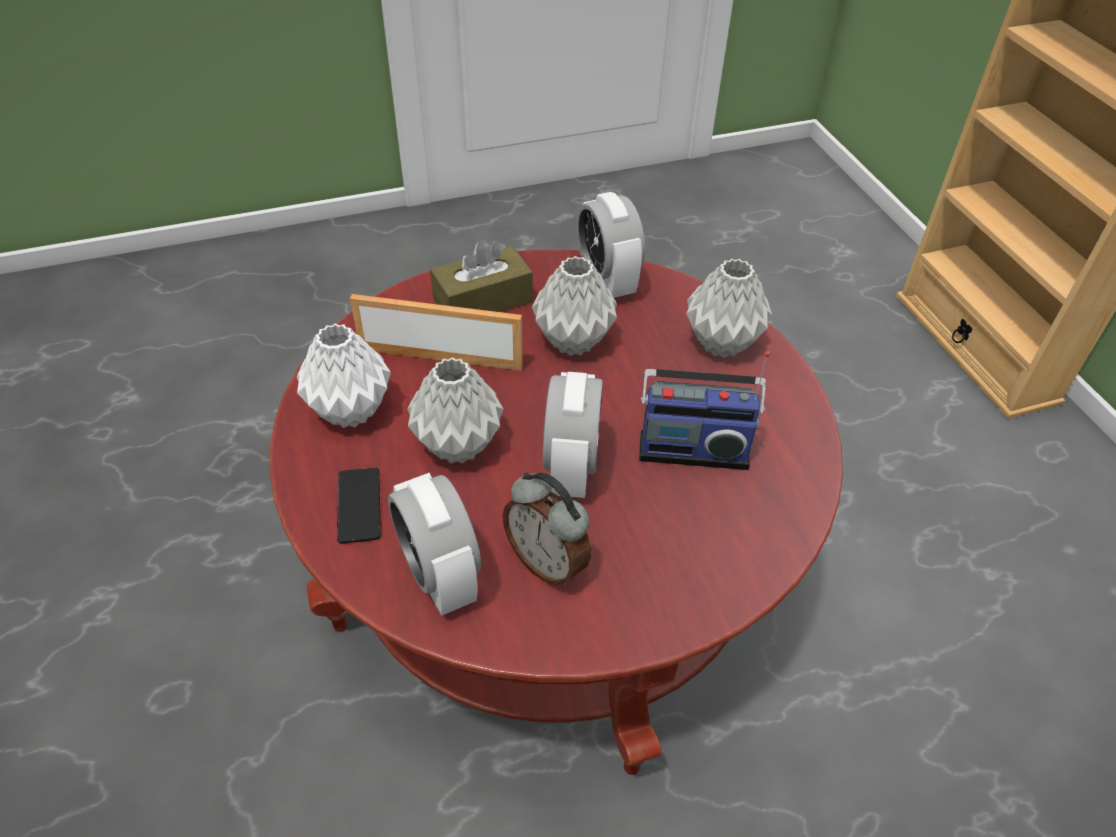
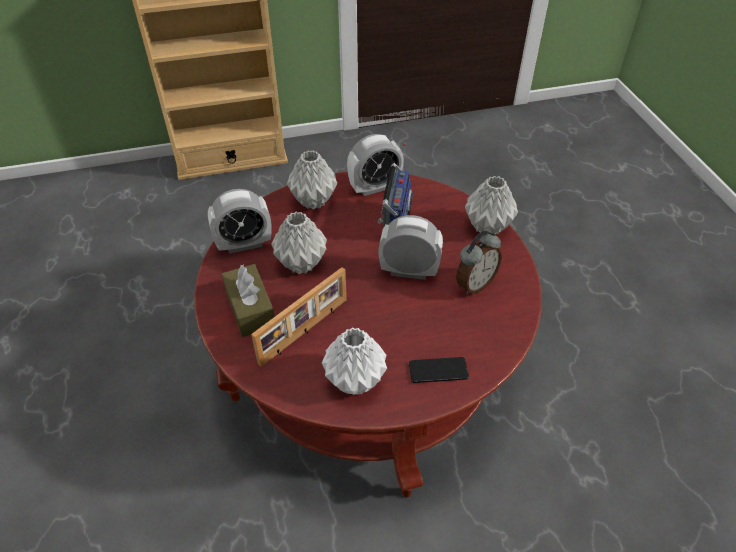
camera: 85 degrees left, 0 degrees up
(440, 576) = (487, 329): alarm clock -> alarm clock (375, 187)
(441, 356) = (305, 331): picture frame -> picture frame turned 150 degrees counterclockwise
(458, 447) = (390, 322): grey vase -> grey vase (488, 227)

